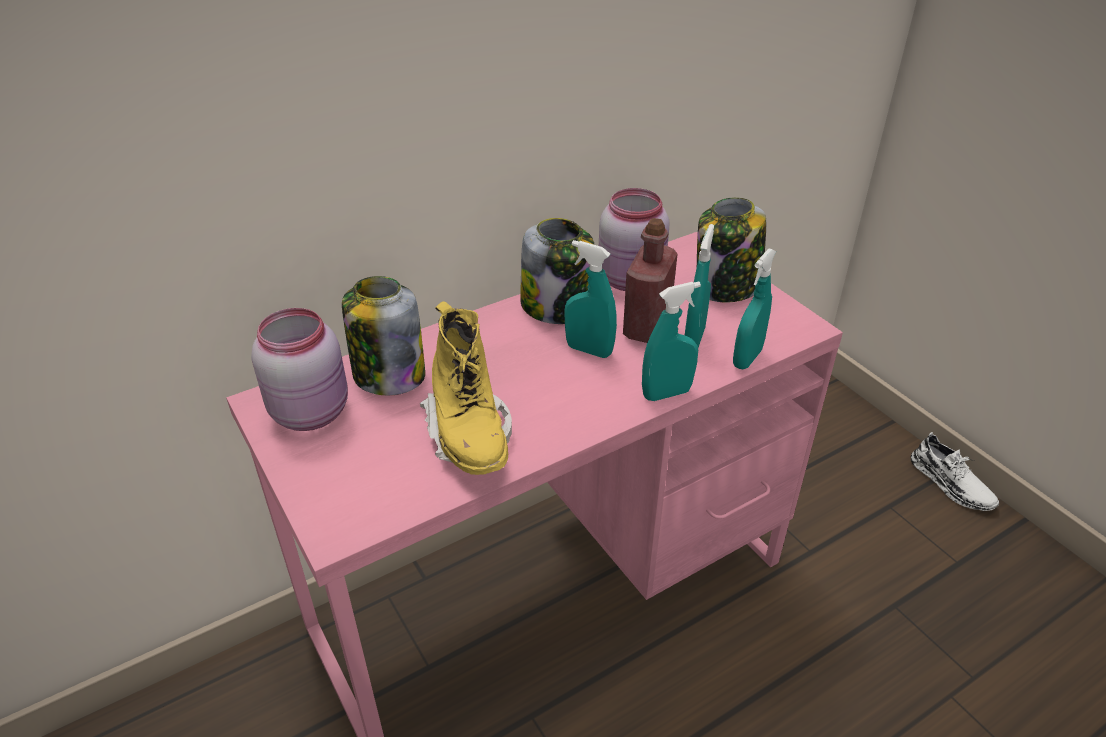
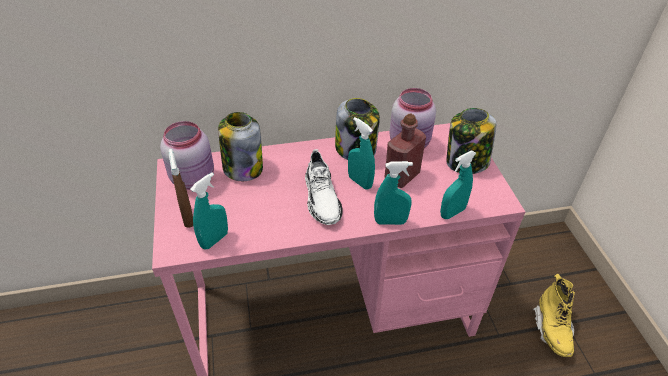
camera: 20 degrees right, 5 degrees up
(335, 473) = (188, 217): none -> brown spray bottle
(469, 435) = (266, 215): yellow boot -> yellow boot (552, 329)
(694, 338) = (427, 191): turquoise spray bottle -> turquoise spray bottle (214, 240)
(950, 483) = (616, 321): white shoe -> white shoe (322, 198)

